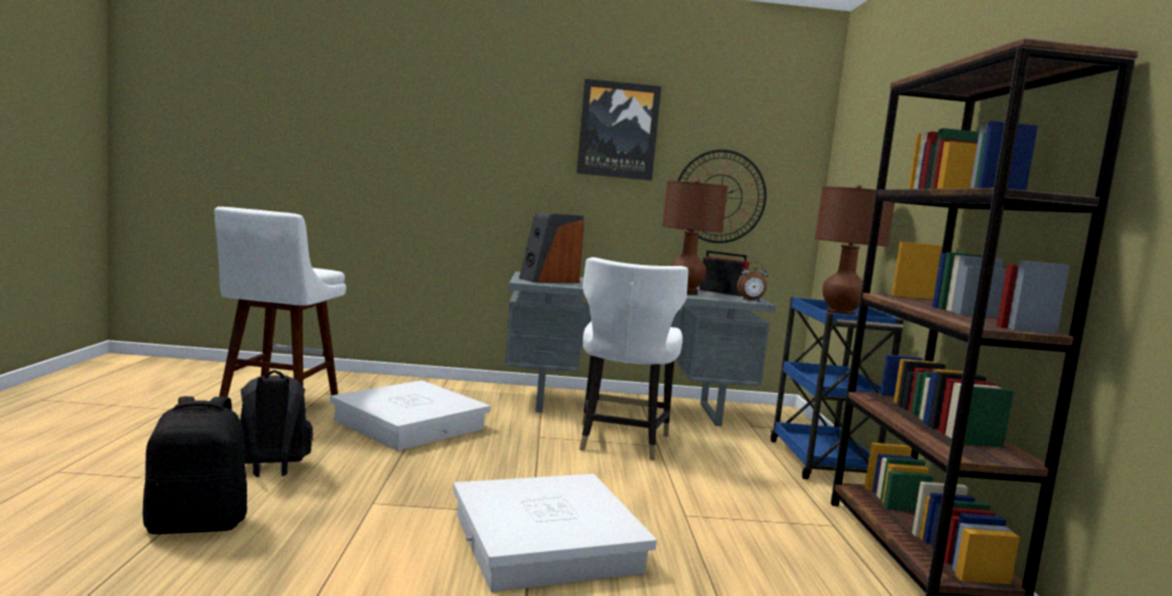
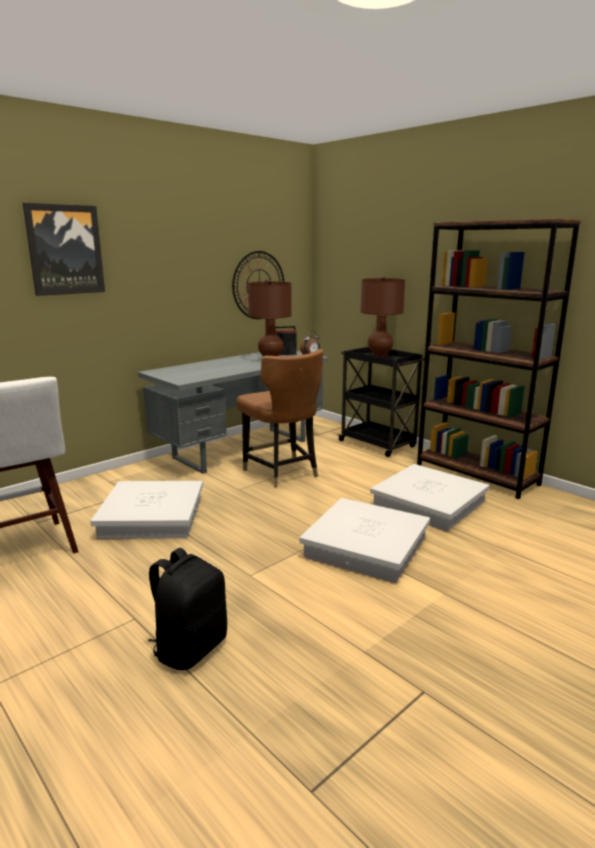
camera: 40 degrees left, 10 degrees up
(271, 470) = (146, 592): black backpack -> none
(549, 280) = (186, 374): speaker -> none
(618, 130) = (190, 244): picture -> picture (65, 250)
(620, 441) = (282, 472): white chair -> brown chair
(743, 547) = (429, 504): none -> white storage box
(821, 463) = (378, 444): blue cart -> black cart

